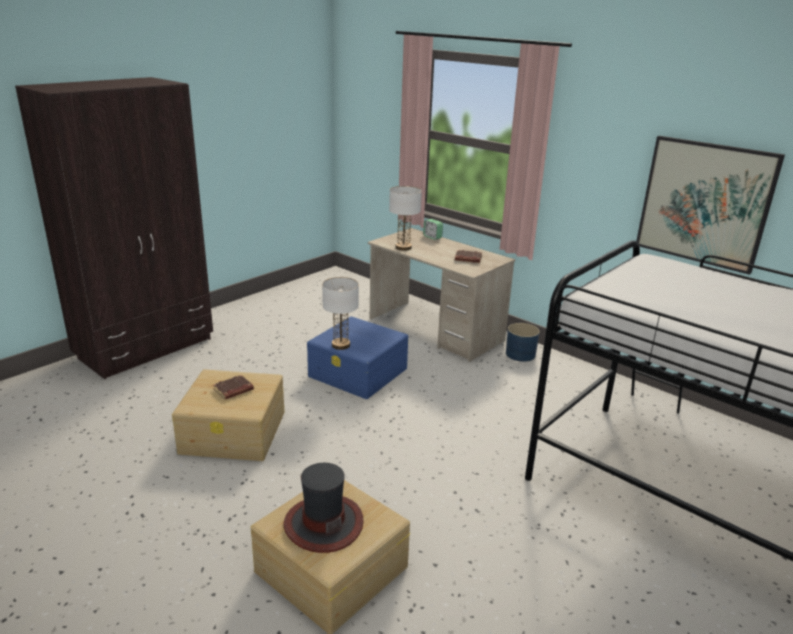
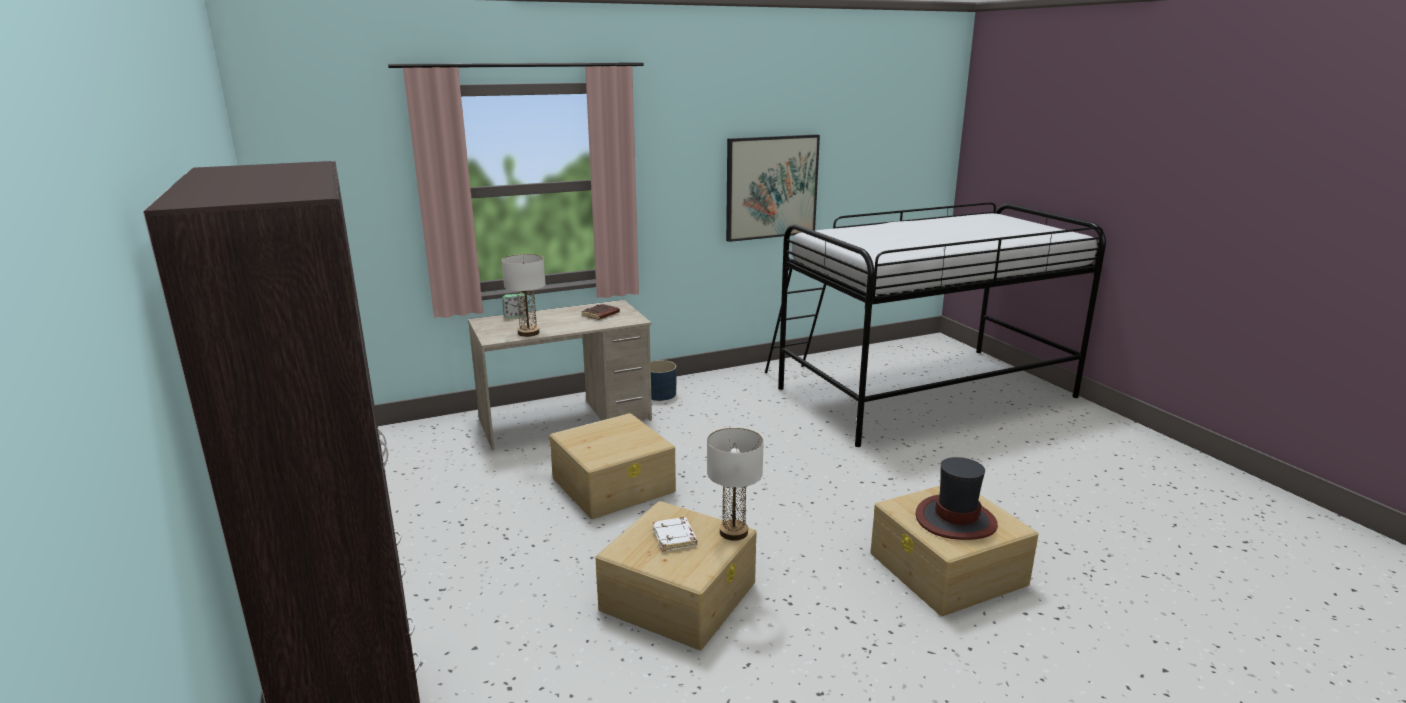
camera: 65 degrees left, 5 degrees down
(233, 390) = (675, 538): brown book -> white book
(340, 345) = (622, 452): table lamp -> table lamp (734, 532)
(358, 372) = (614, 484): blue storage box -> beige storage box

